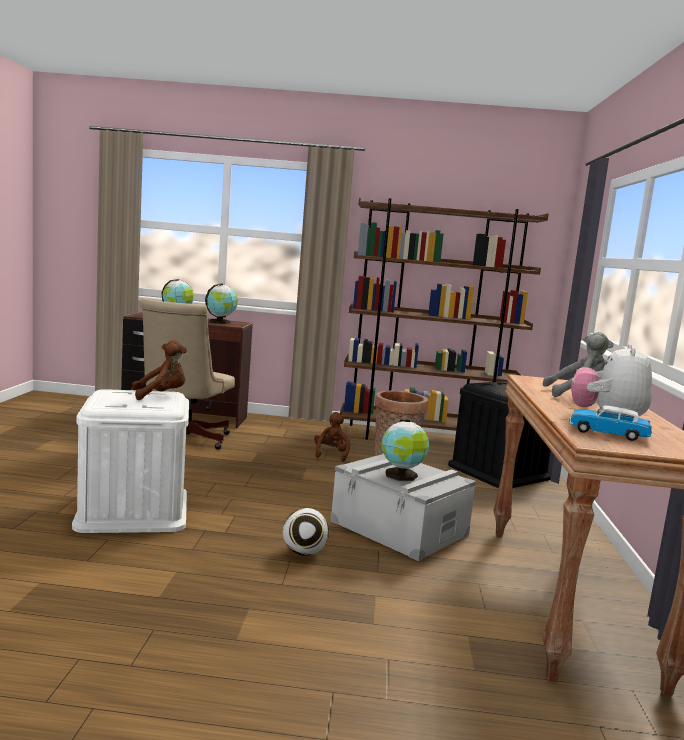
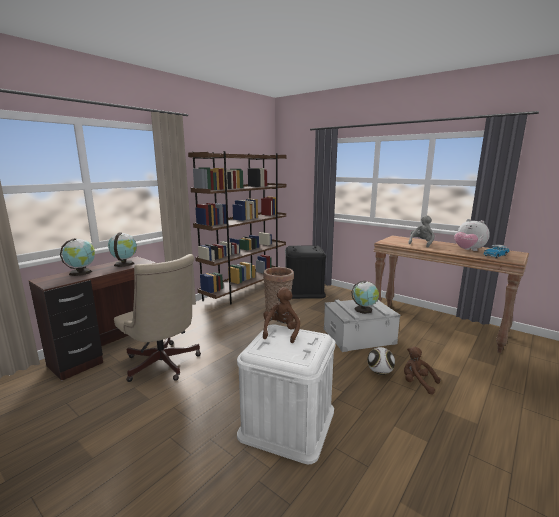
camera: 55 degrees left, 5 degrees up
(331, 454) = (245, 321): brown plush toy -> brown plush toy (417, 383)

